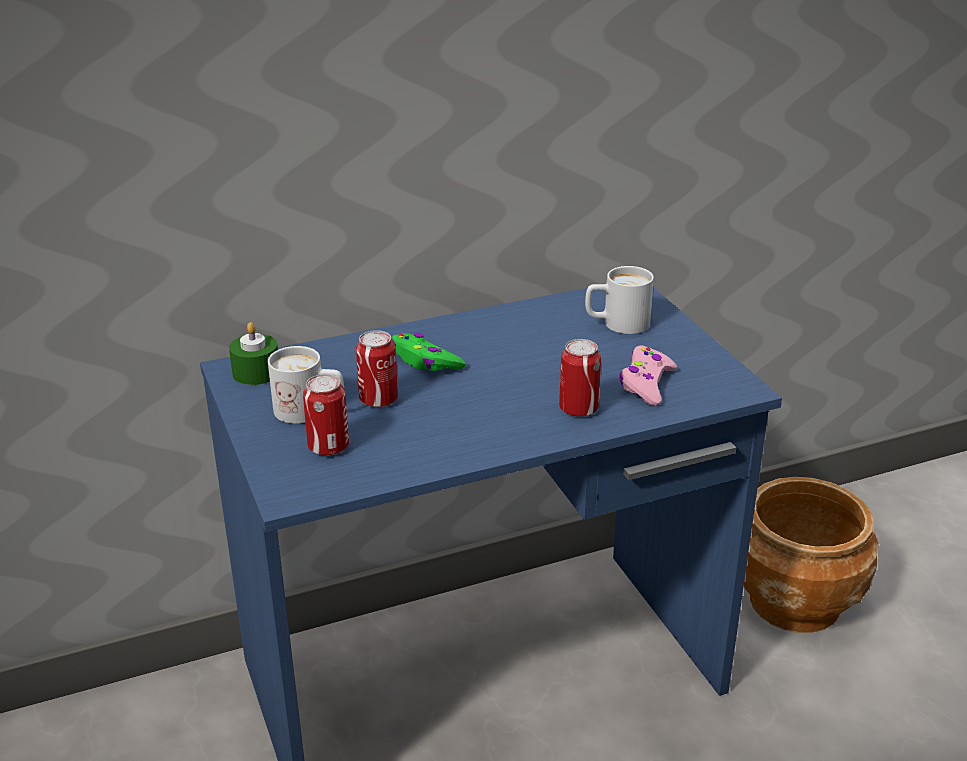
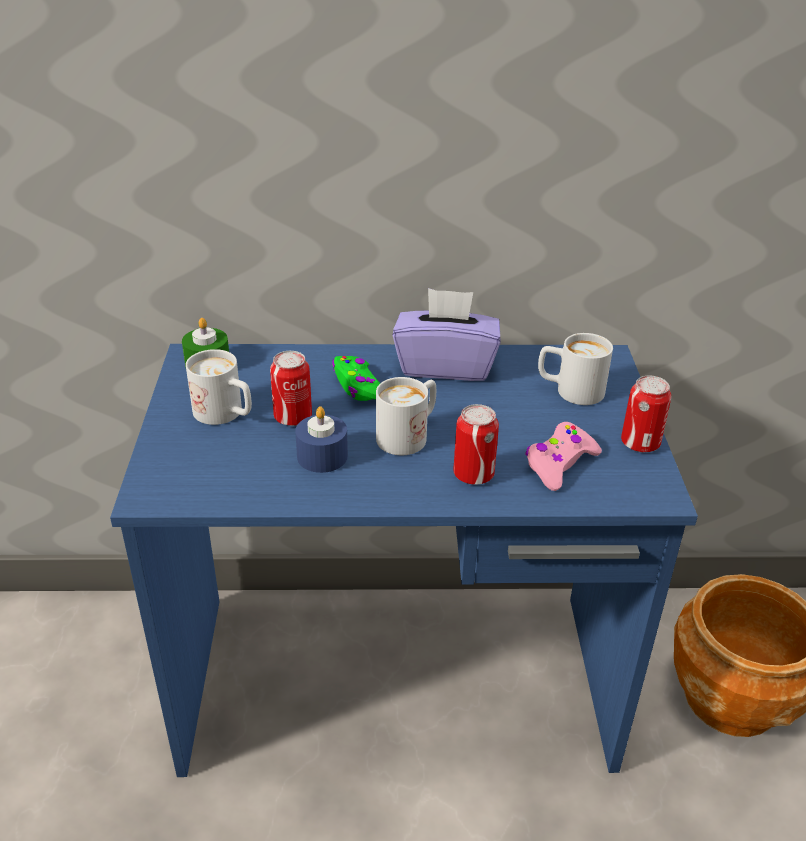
camera: 20 degrees right, 5 degrees up
(328, 447) = (216, 455): can -> can (640, 443)
(431, 425) = (322, 456): none -> blue candle
(491, 326) = (445, 365): none -> purple tissue box
(499, 390) = (409, 435): none -> white mug

